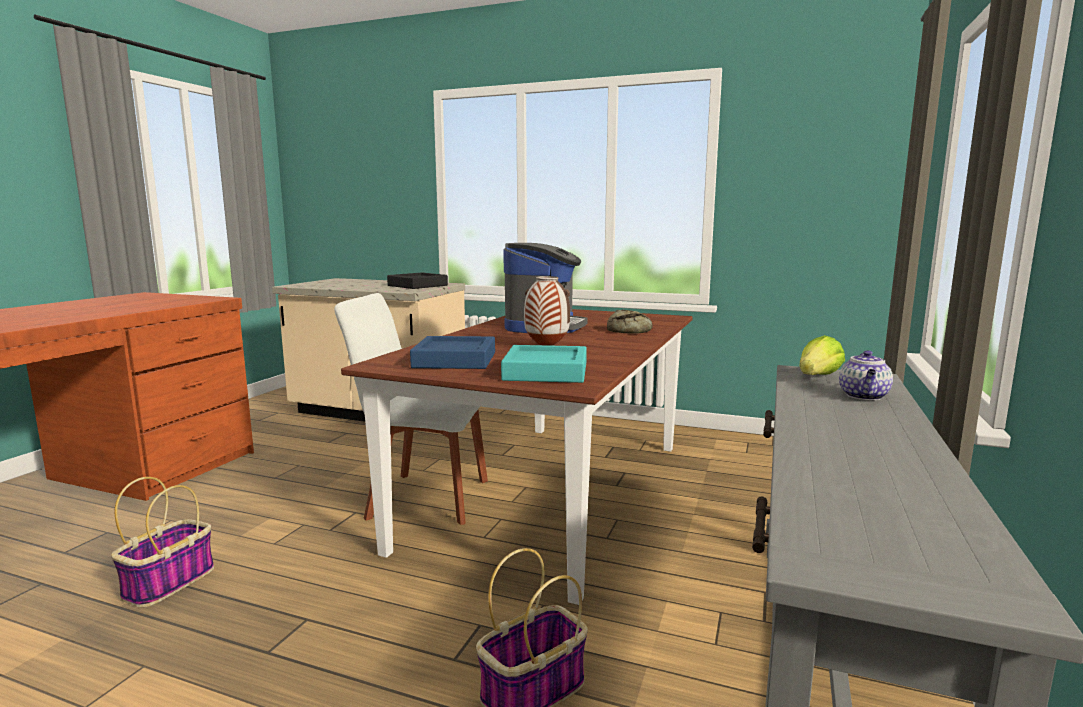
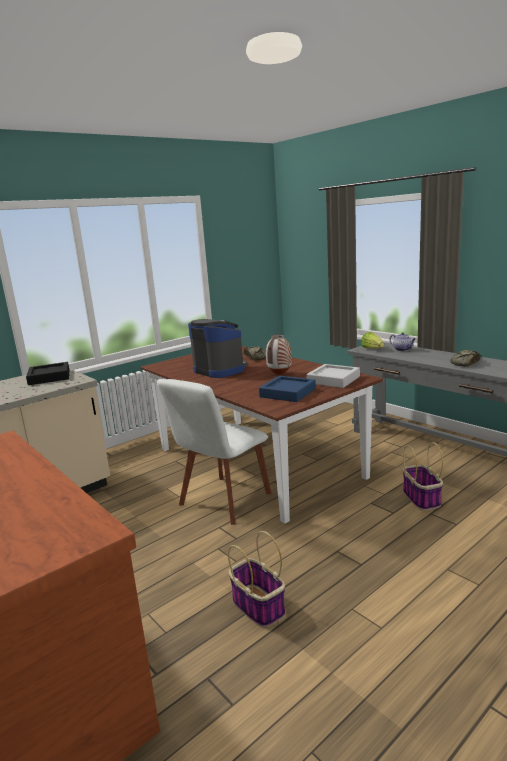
camera: 60 degrees left, 5 degrees up
(546, 372) = (333, 380): turquoise tray -> grey tray
(847, 458) = (464, 363): none -> bread

